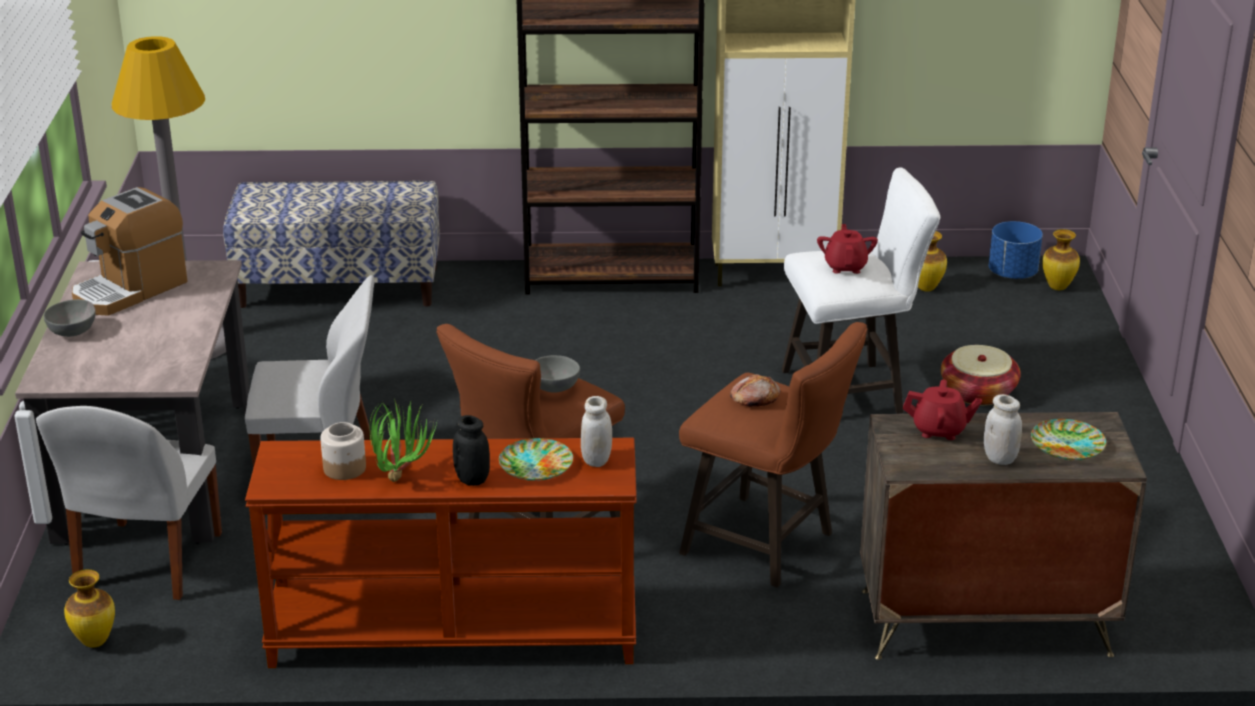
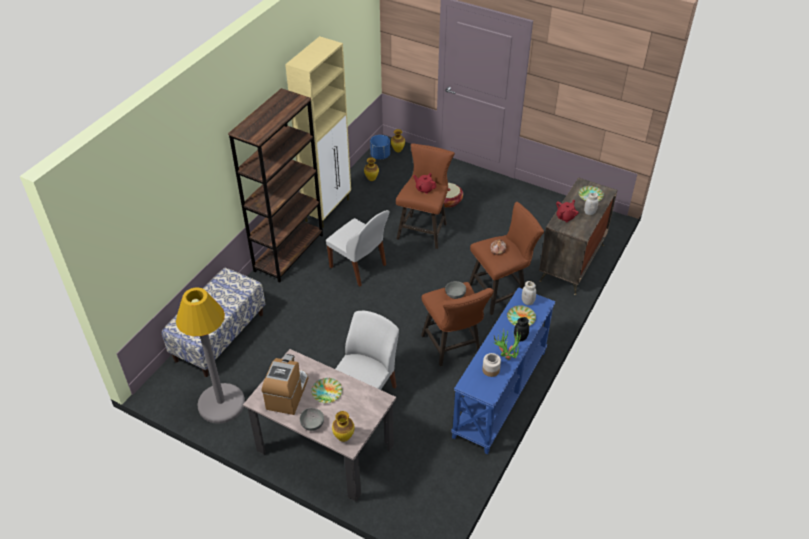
camera: 60 degrees left, 15 degrees up
(95, 641) = (437, 504): vase -> vase (343, 437)
(130, 289) = (287, 393): coffee machine -> coffee machine turned 150 degrees counterclockwise
(147, 563) = (393, 472): white chair -> white chair (359, 267)
(159, 323) = (327, 392): none -> plate
(452, 637) = (501, 394): brown console table -> blue console table
(852, 392) = (424, 229): white stool -> brown stool

